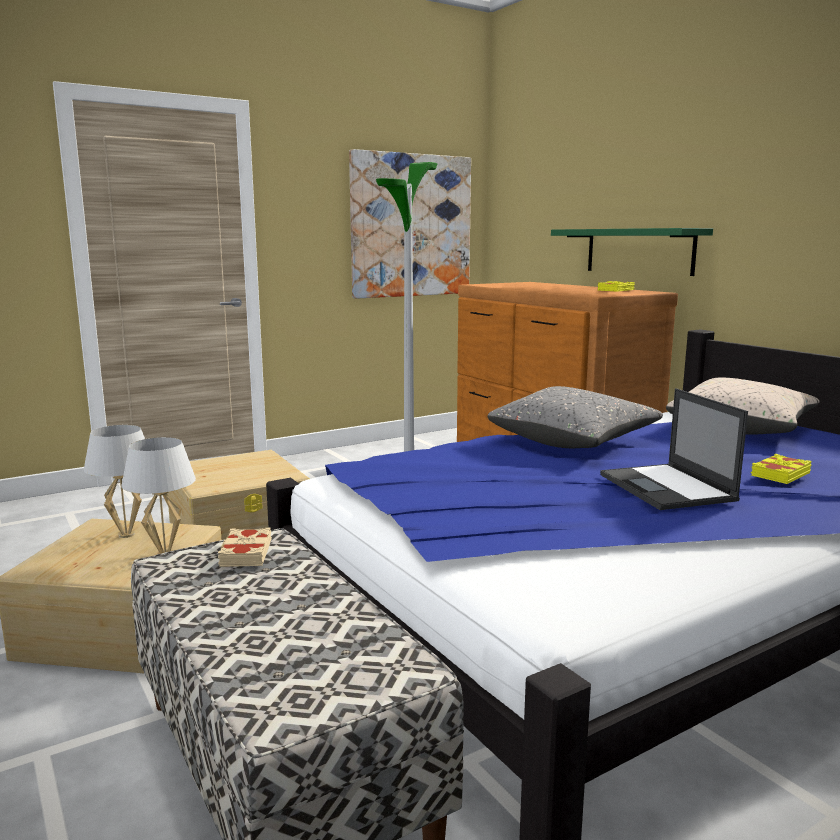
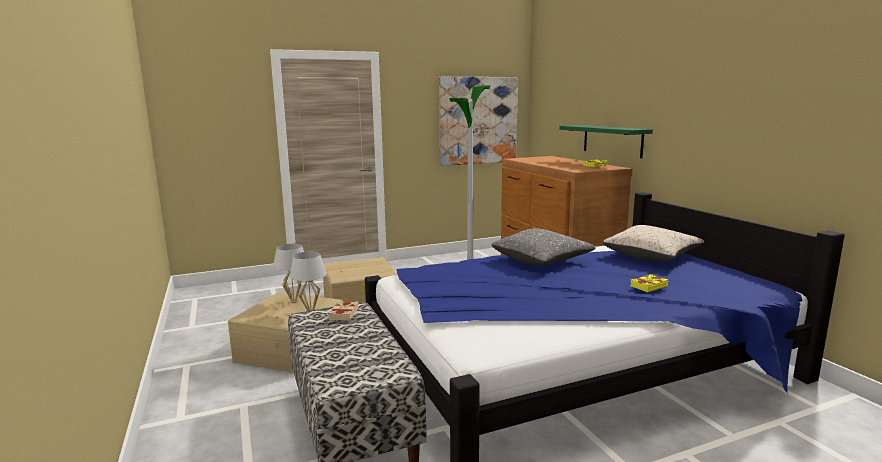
camera: 10 degrees right, 0 degrees up
(667, 488) = (575, 291): laptop -> none

